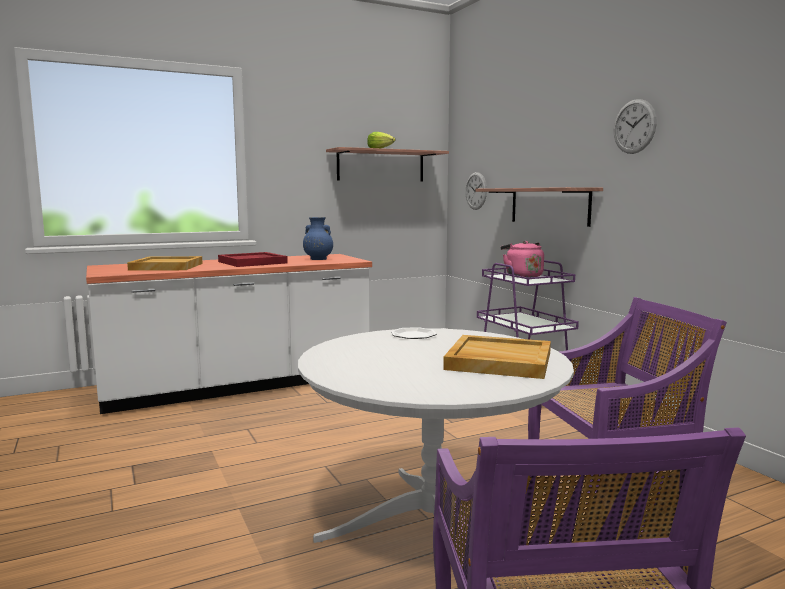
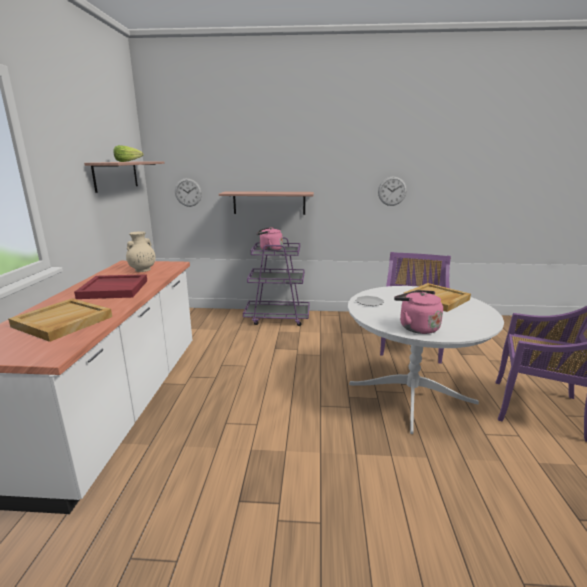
camera: 60 degrees left, 10 degrees up
(318, 259) = (142, 270): blue vase -> beige vase
(343, 360) = (416, 327): none -> pink kettle
(634, 126) = (334, 158): wall clock -> wall clock (392, 191)

